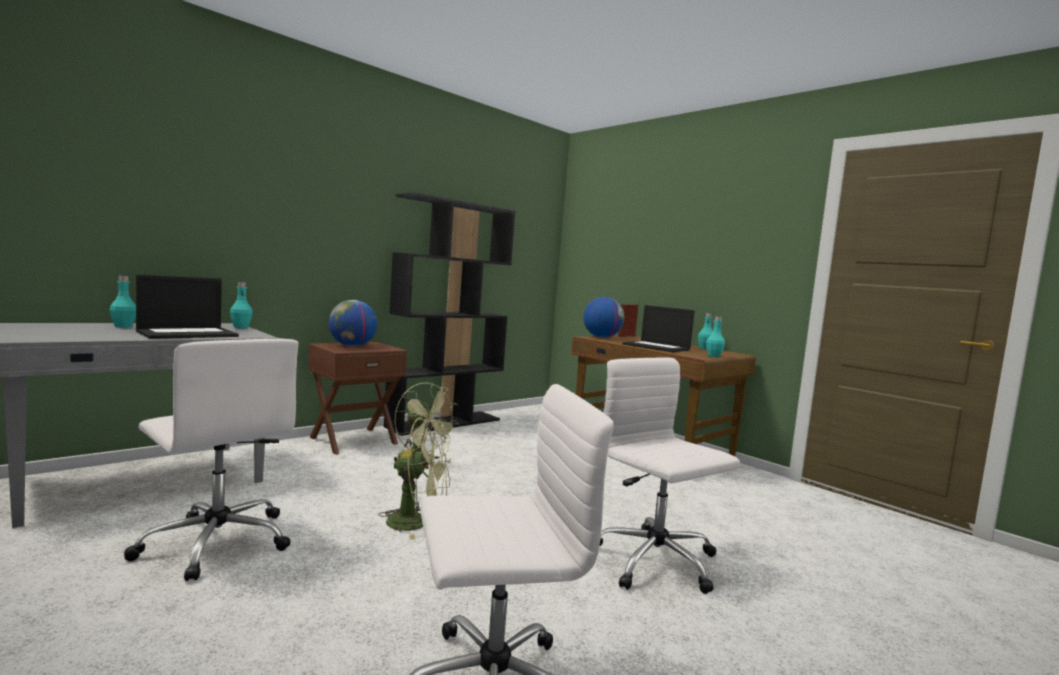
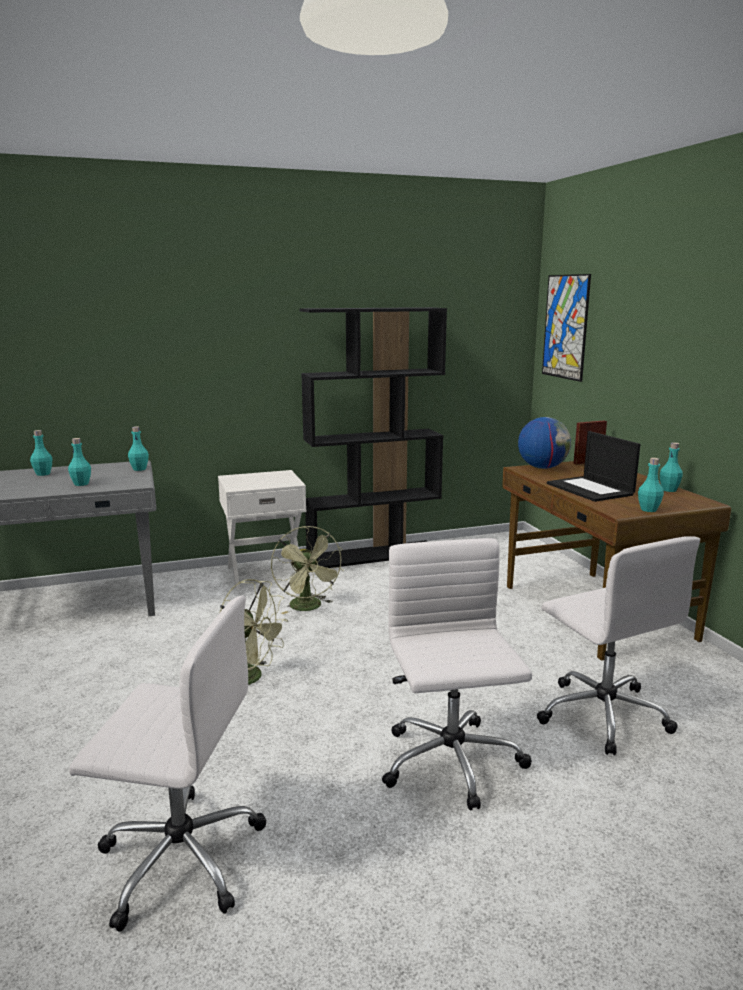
camera: 25 degrees right, 10 degrees up
(188, 334) = (81, 484): laptop -> turquoise bottle
(216, 542) = (83, 674): white office chair -> white office chair (602, 714)
(352, 346) = (255, 479): globe -> none
(353, 440) = (264, 572): brown nightstand -> white nightstand
(592, 238) = (565, 327): none -> picture

